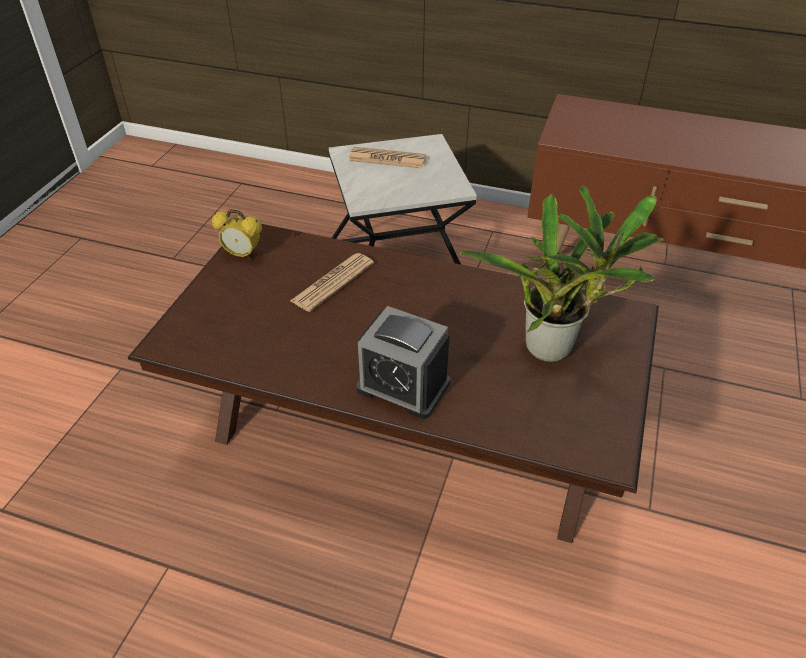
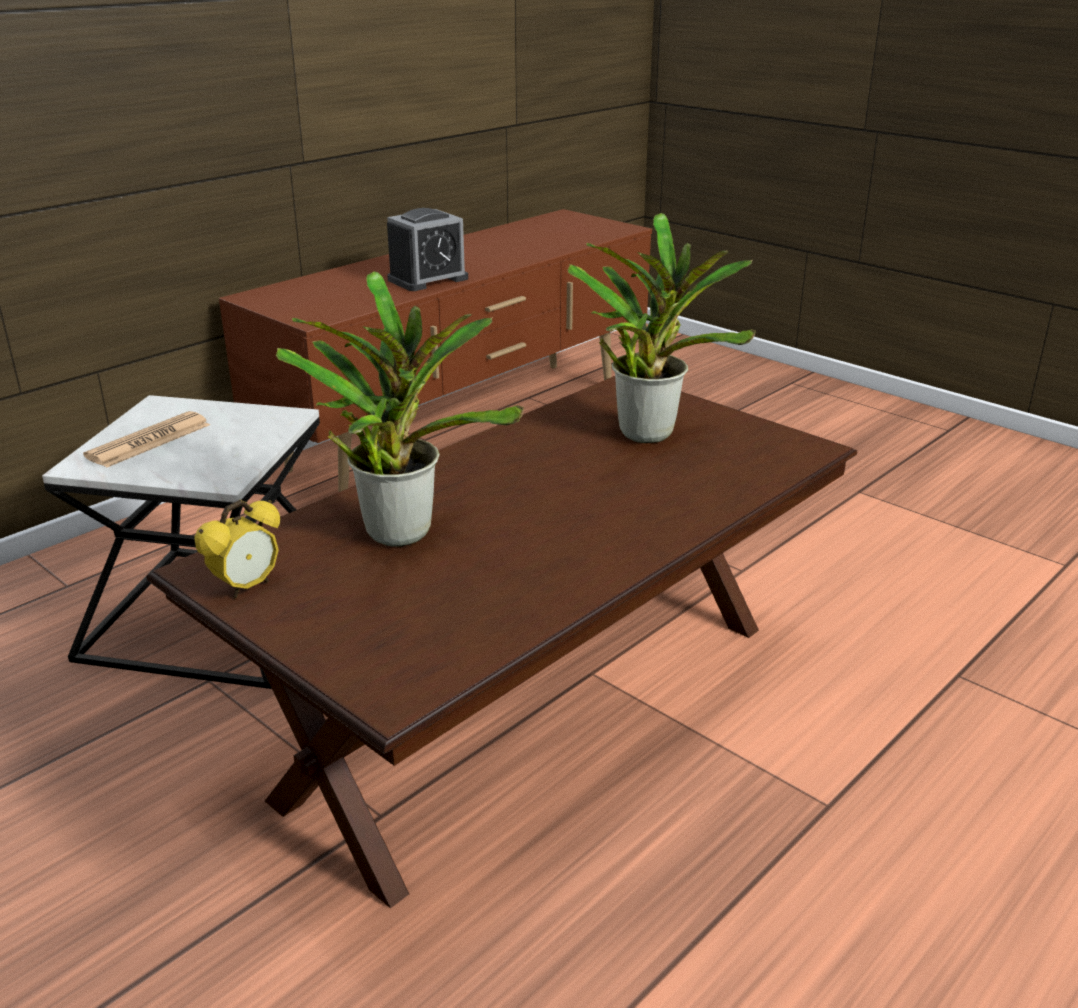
camera: 65 degrees left, 15 degrees down
(333, 282) = (400, 528): newspaper -> potted plant
(403, 386) = (642, 524): alarm clock -> alarm clock (428, 279)

